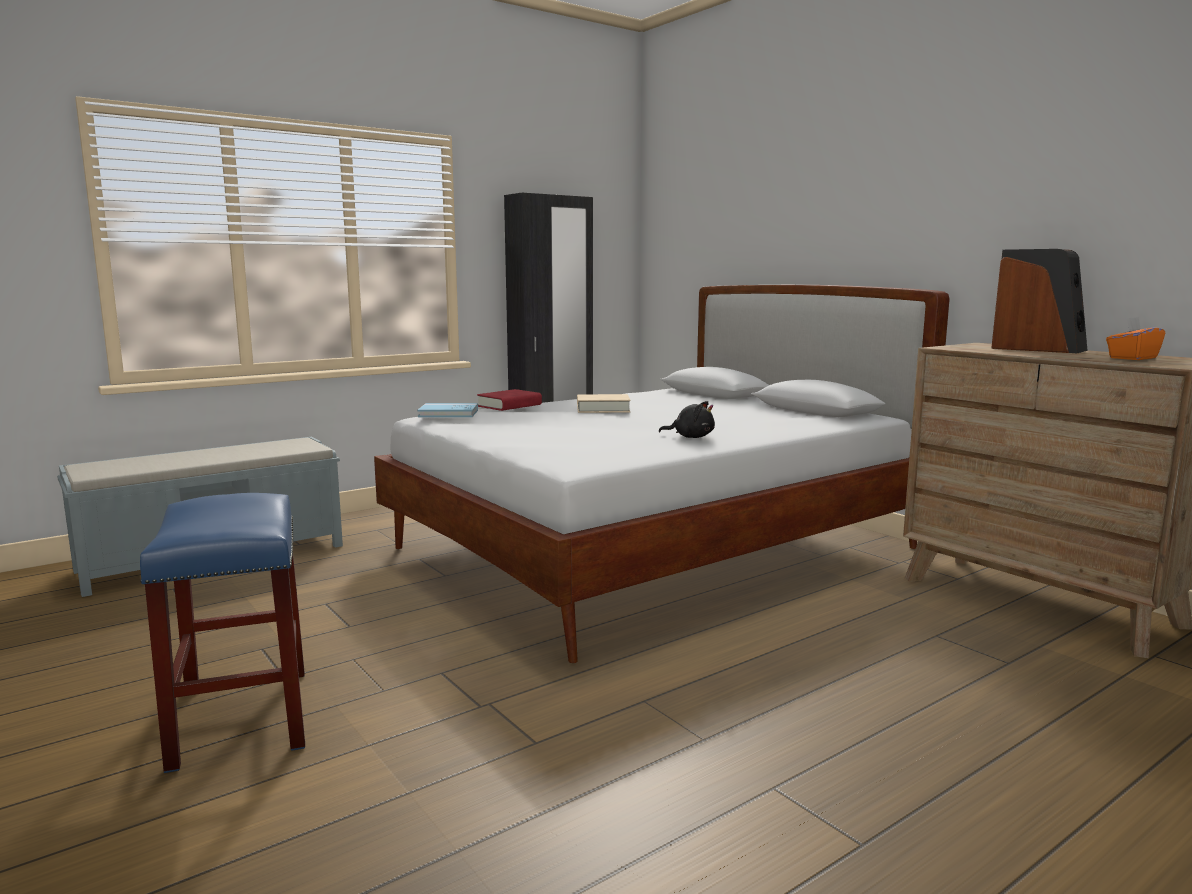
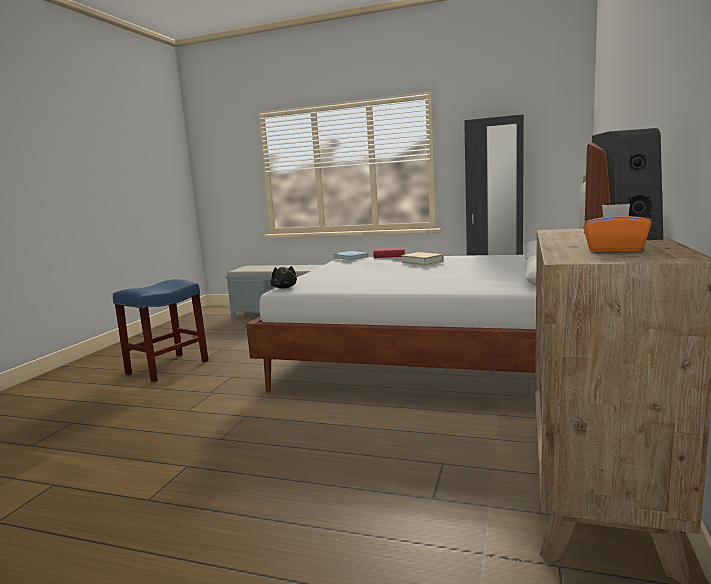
camera: 55 degrees right, 0 degrees up
(691, 437) = (387, 283): black plush toy -> black plush toy (284, 287)

